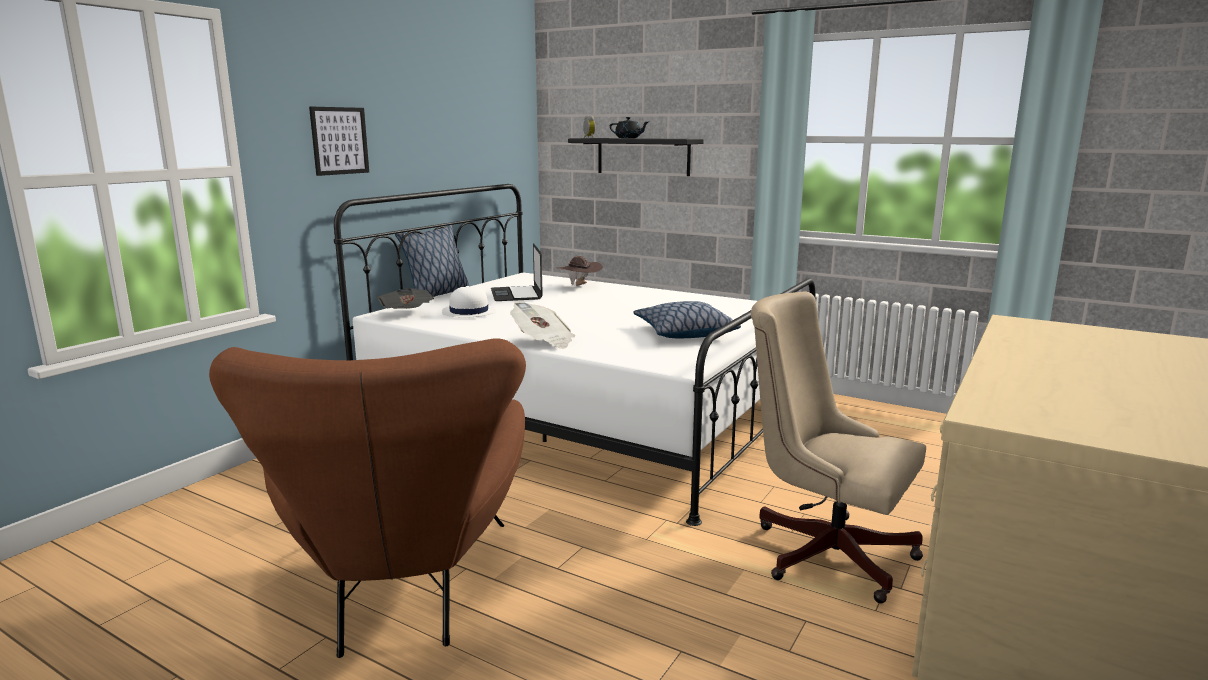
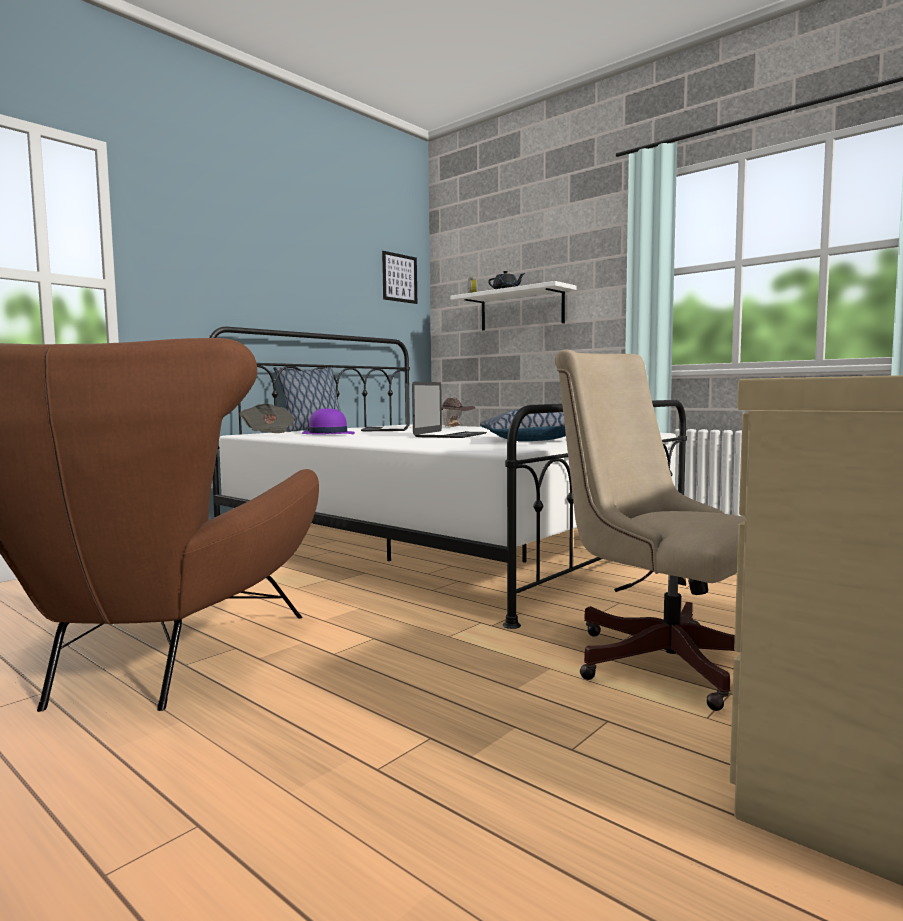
camera: 10 degrees right, 10 degrees down
(339, 141) = (220, 275): picture -> picture (399, 278)
(468, 312) = (327, 434): white hat -> purple hat
(543, 342) = (377, 442): newspaper -> none
(598, 316) = (450, 435): none -> laptop
(643, 156) = (521, 309): black shelf -> white shelf

